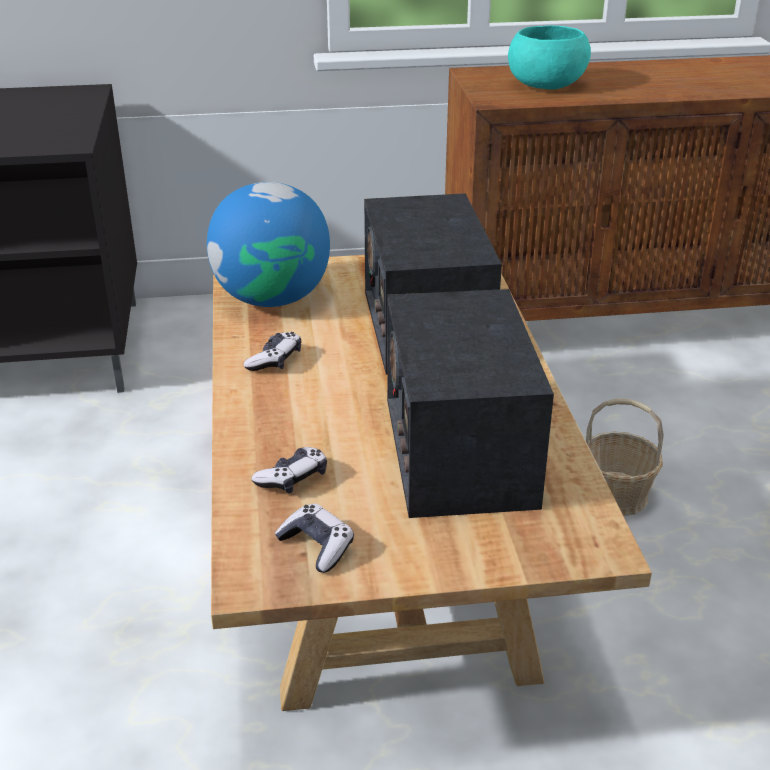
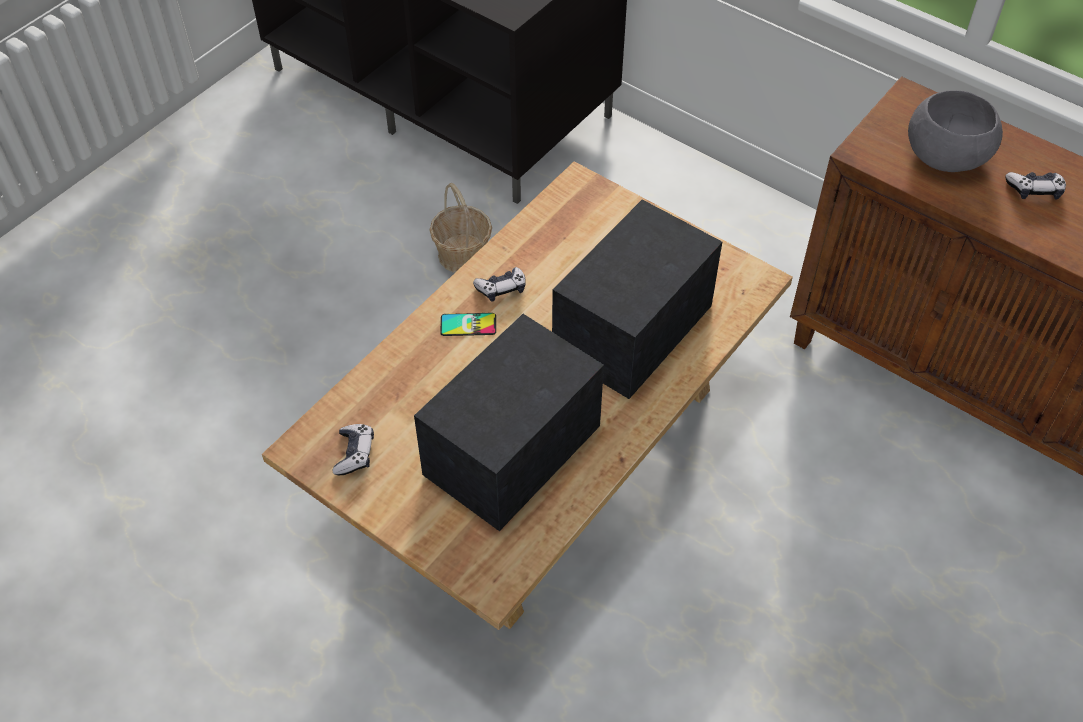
camera: 45 degrees right, 20 degrees up
(272, 298) = (569, 226): globe -> none
(282, 397) = (468, 325): none -> phone
(292, 478) = (399, 395): game controller -> game controller (1034, 190)
(546, 84) = (947, 155): turquoise bowl -> grey bowl
(616, 496) = (736, 545): basket -> basket (462, 255)

